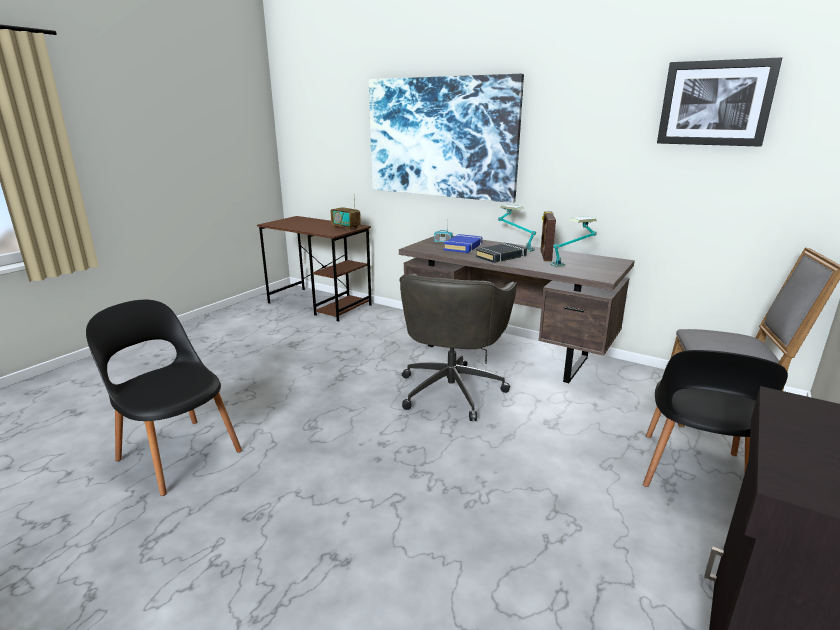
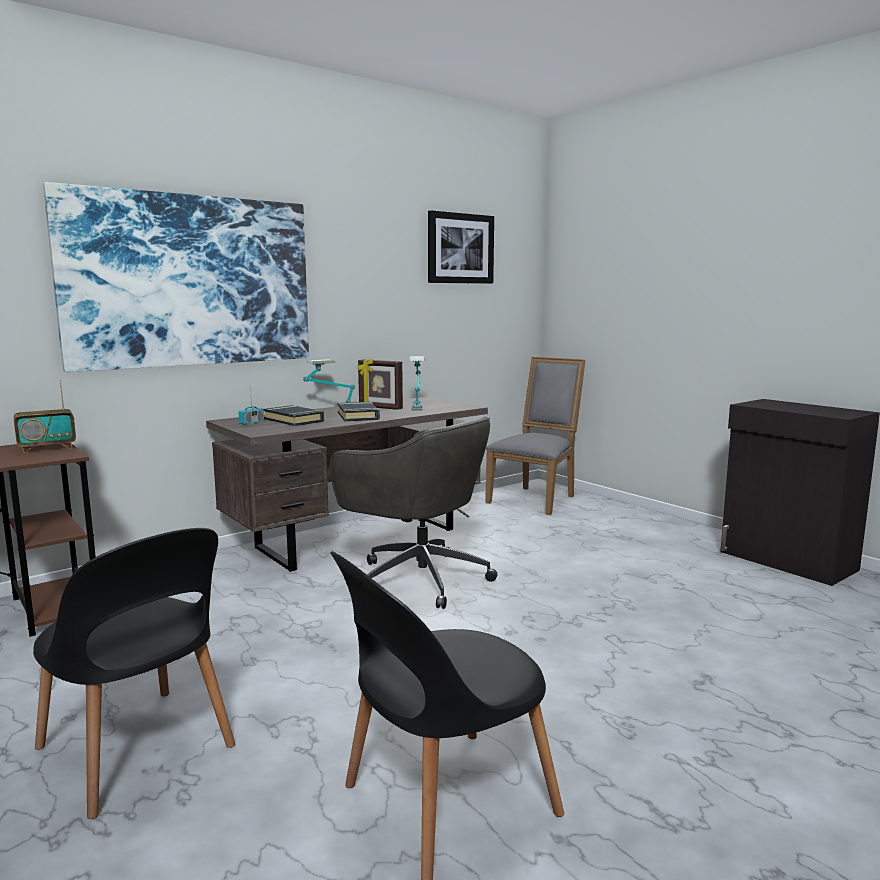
camera: 70 degrees left, 10 degrees down
(463, 247) = (294, 420): blue book -> black book
(692, 473) = (611, 527): black chair -> black chair (138, 751)

